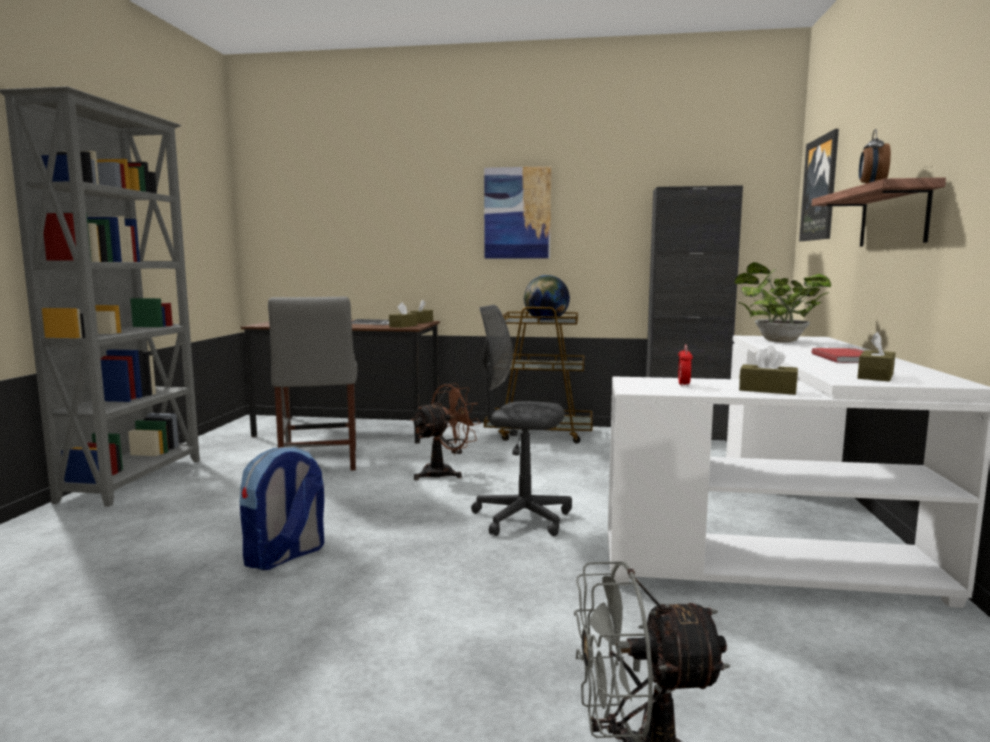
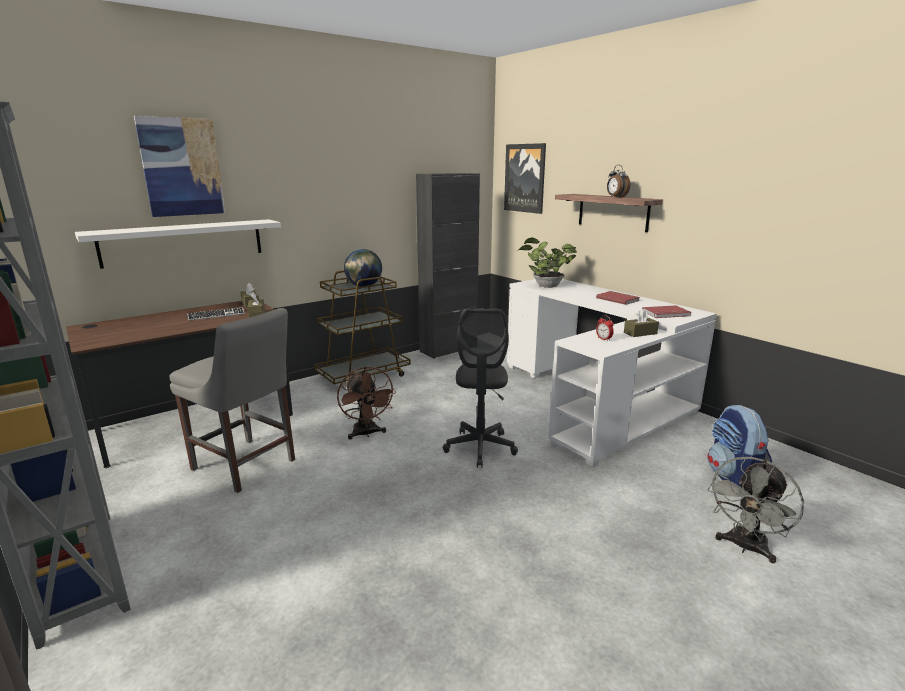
camera: 45 degrees left, 10 degrees up
(285, 556) = (405, 552): backpack -> backpack (733, 479)
(381, 256) = (184, 242): none -> white shelf
(444, 472) = (366, 434): brown fan -> brown fan turned 150 degrees clockwise
(517, 213) = (315, 193): picture -> picture (182, 167)
(522, 518) = (480, 448): grey office chair -> grey office chair turned 60 degrees counterclockwise
(875, 376) = (667, 314): brown tissue box -> red book

